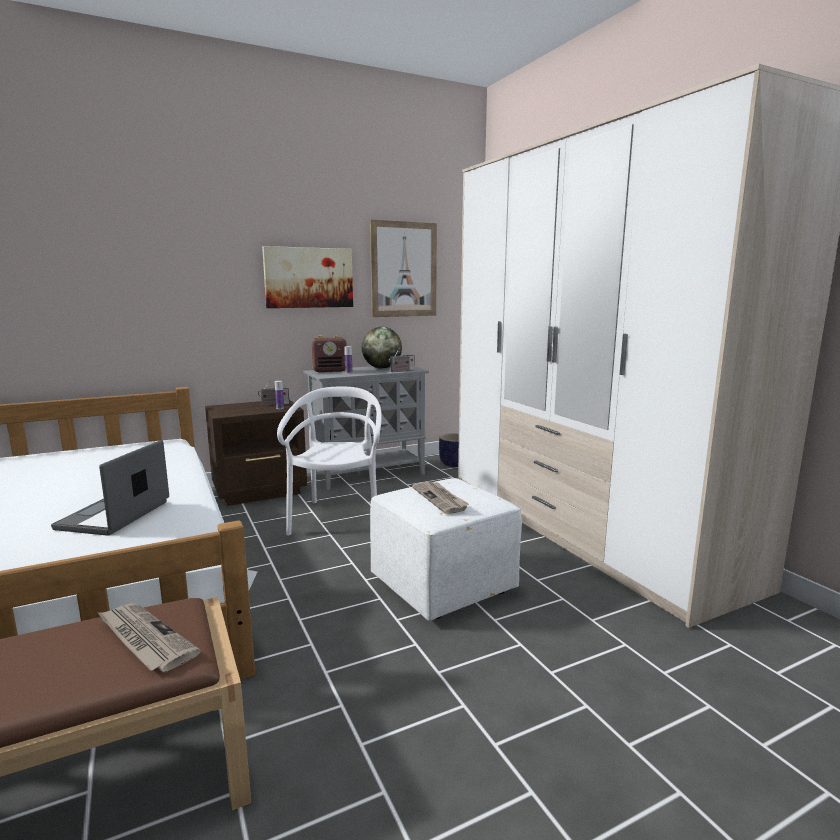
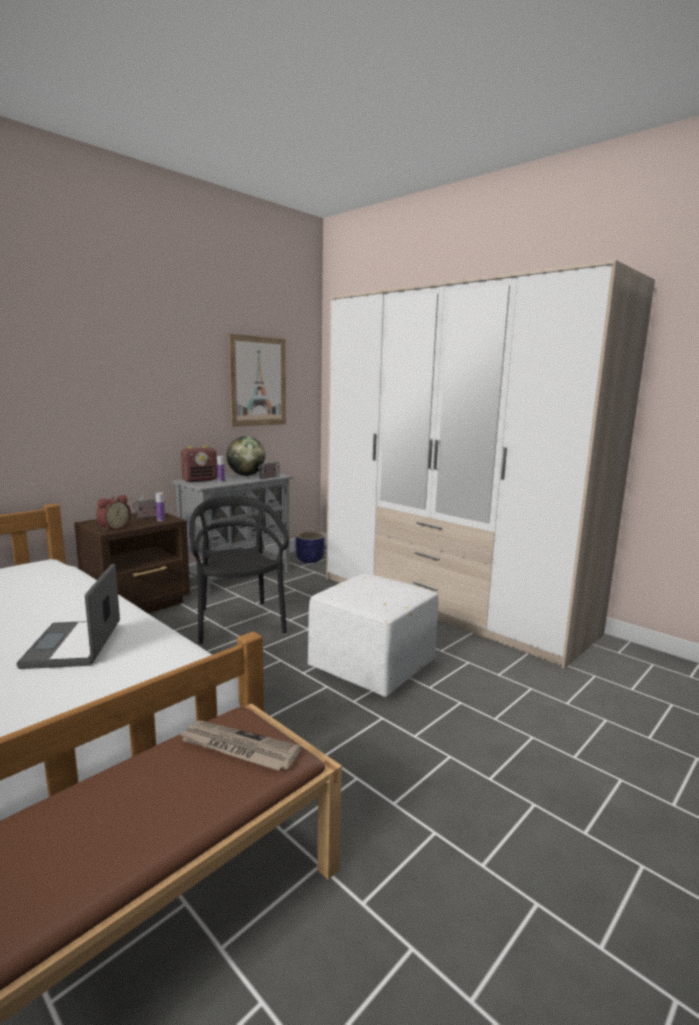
camera: 20 degrees left, 0 degrees up
(230, 412) = (113, 528): none -> alarm clock
(308, 277) = (174, 389): picture -> none
(338, 518) = (238, 622): white chair -> black chair
(440, 499) = (373, 592): newspaper -> none

